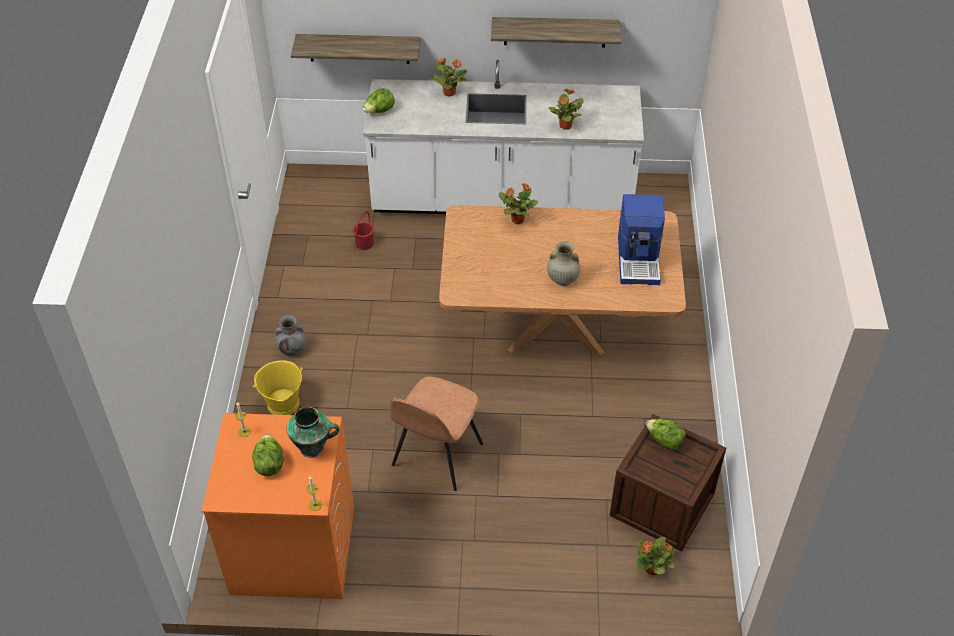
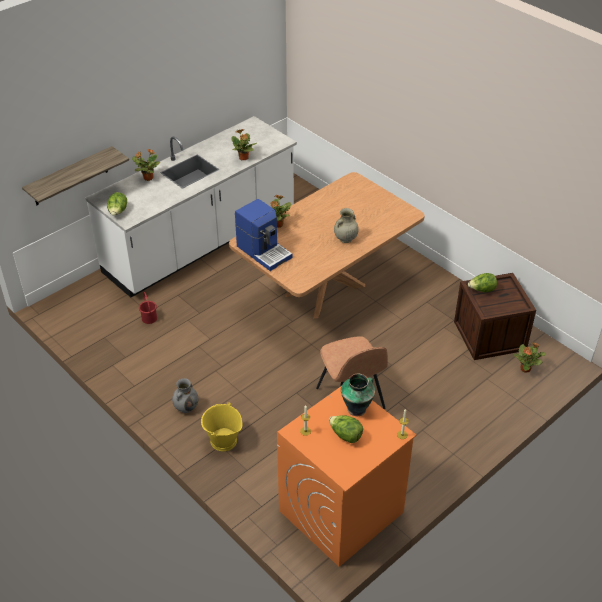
camera: 45 degrees left, 5 degrees down
(555, 32) = (197, 100): shelf -> none
(639, 259) = (369, 204): coffee machine -> coffee machine (264, 251)

